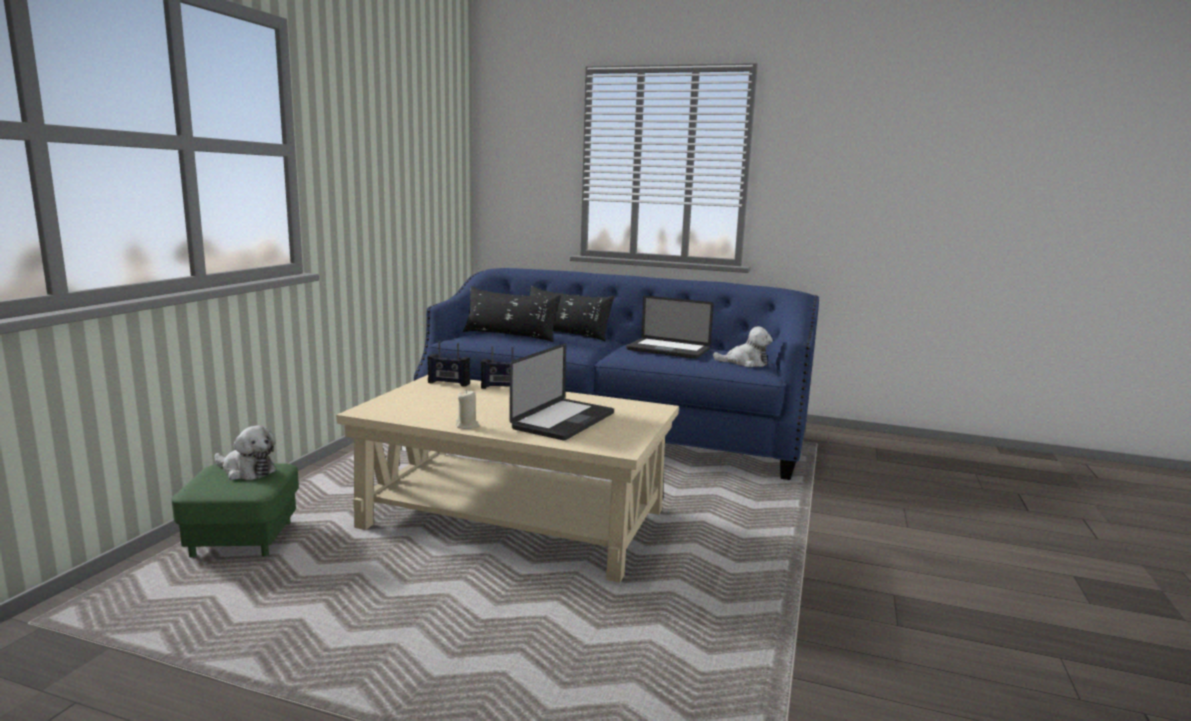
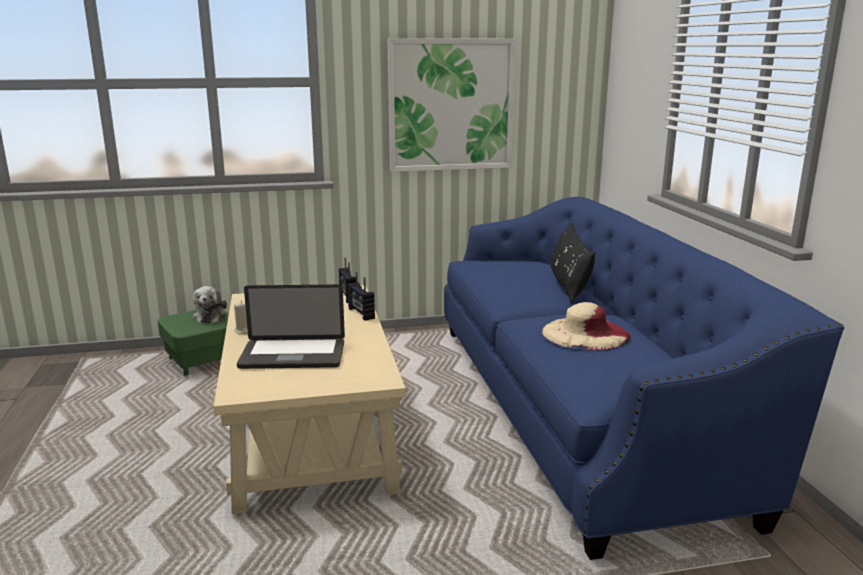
camera: 60 degrees right, 5 degrees up
(391, 184) = (451, 105): none -> picture
(510, 336) = (510, 271): black pillow -> none
(668, 350) = (585, 333): laptop -> beige hat
(745, 363) = (615, 381): plush toy -> none

